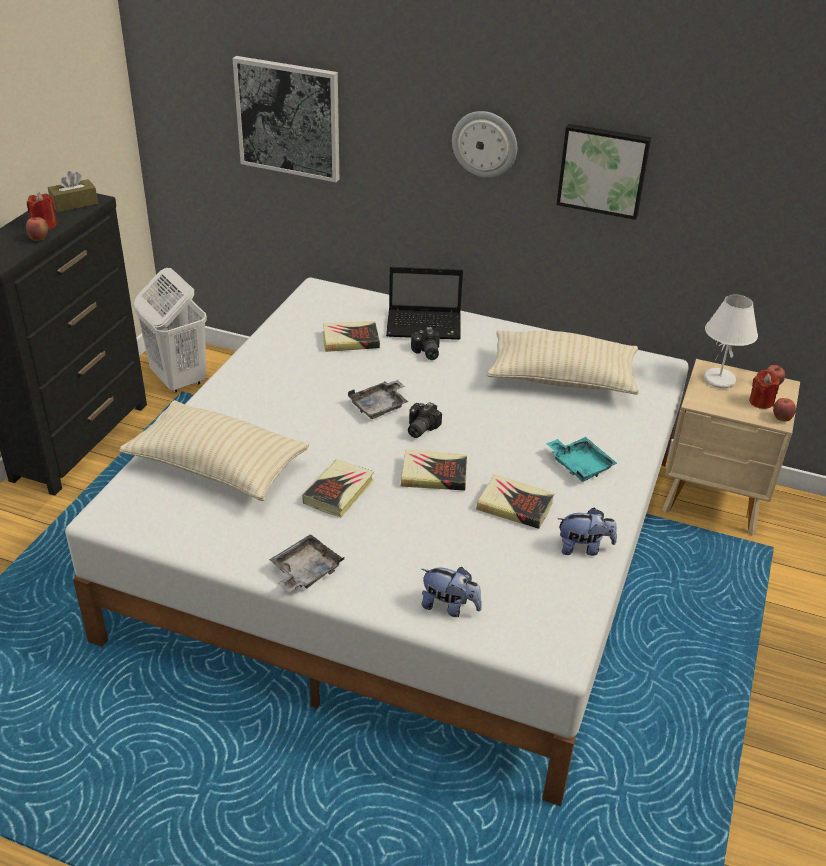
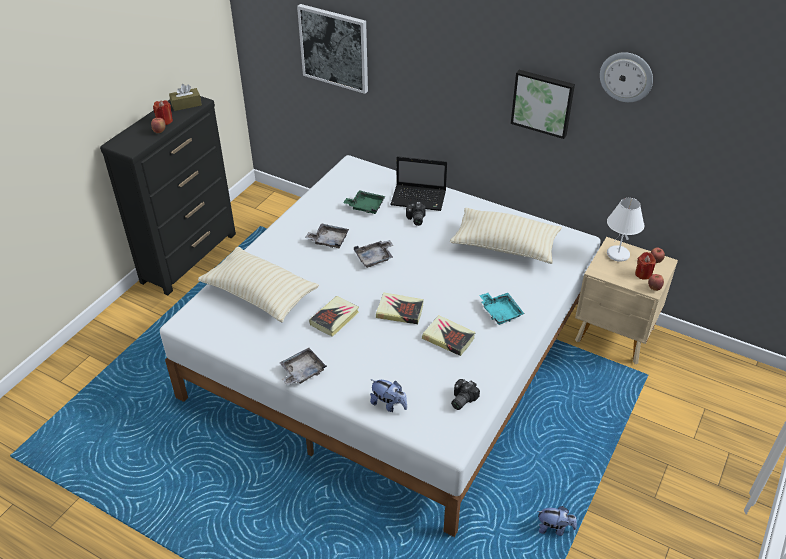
camera: 10 degrees right, 5 degrees up
(178, 379) = (259, 217): white laundry basket -> none
(306, 387) = (329, 240): none -> grey tray
(350, 340) = (365, 206): book -> green tray
(419, 428) = (397, 276): camera -> camera (461, 399)
(485, 143) = (463, 77): wall clock -> wall clock (626, 76)
(583, 548) = (487, 372): plush toy -> plush toy (554, 528)

